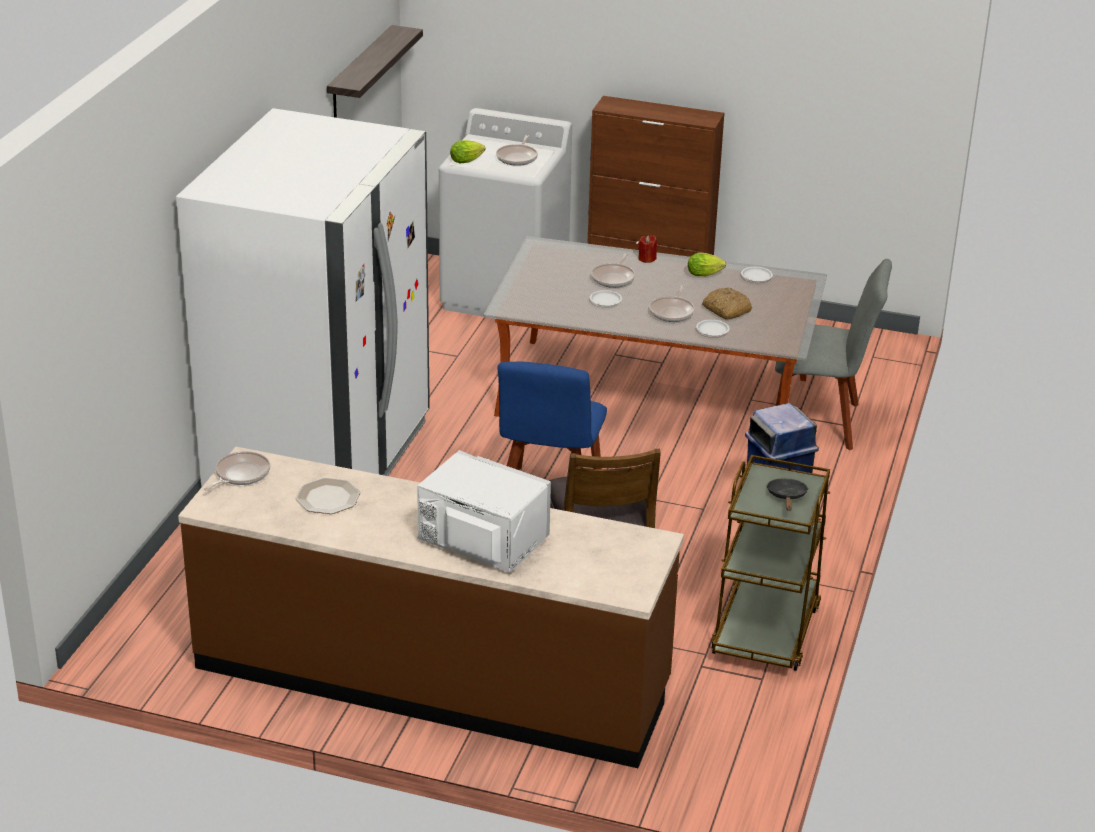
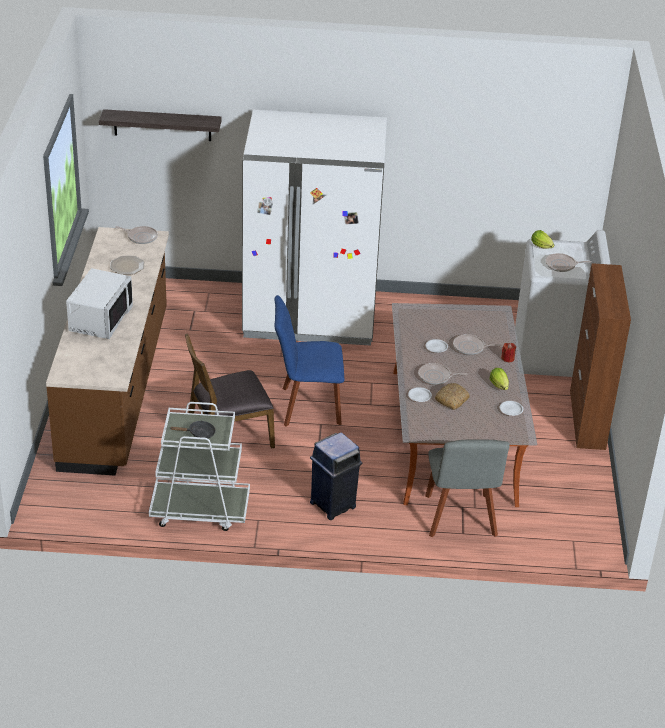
camera: 75 degrees right, 5 degrees up
(360, 73) = (533, 156): shelf -> shelf (162, 125)
(765, 629) = (199, 510): brown cart -> white cart

